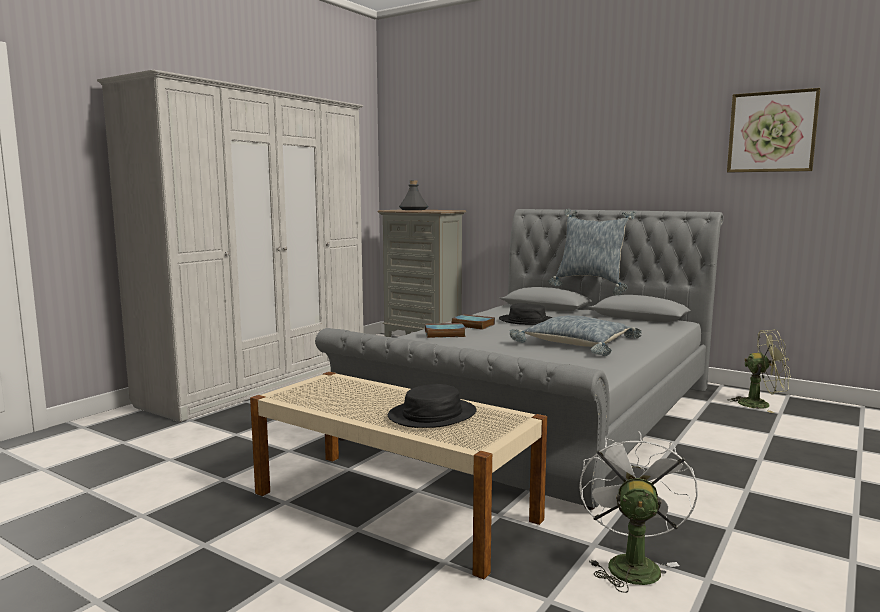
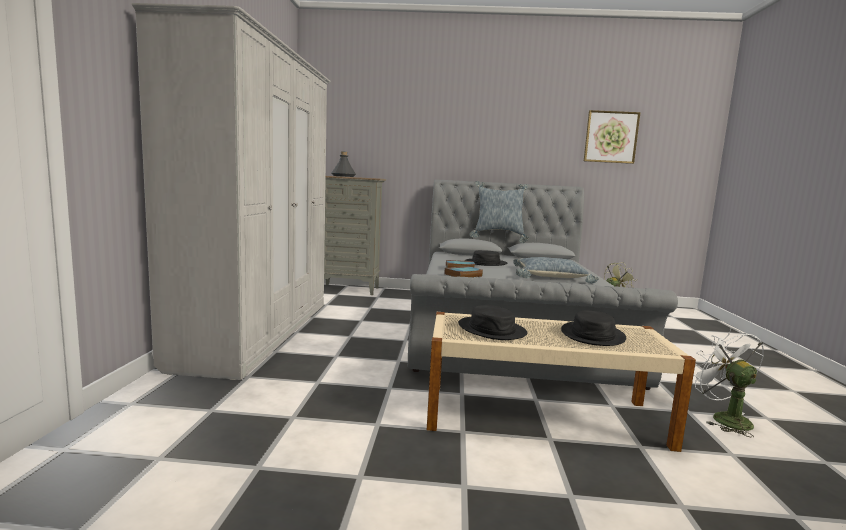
camera: 30 degrees left, 0 degrees up
(334, 395) = (492, 329): none -> black hat

